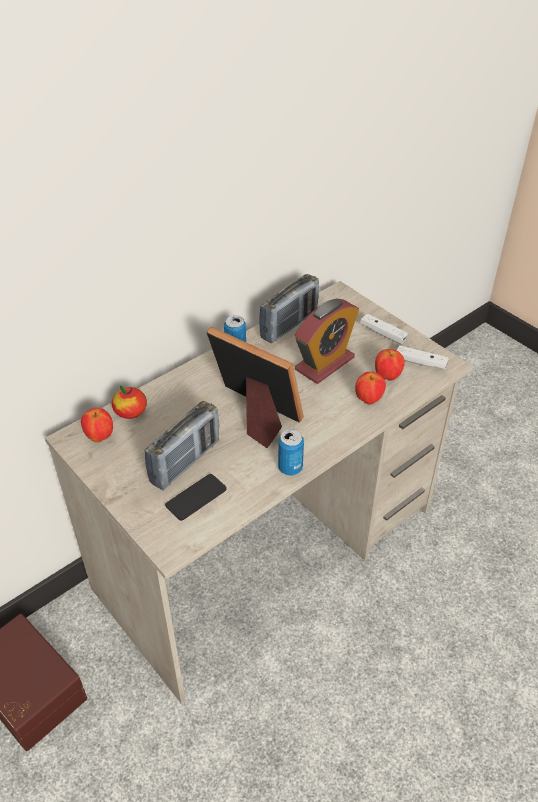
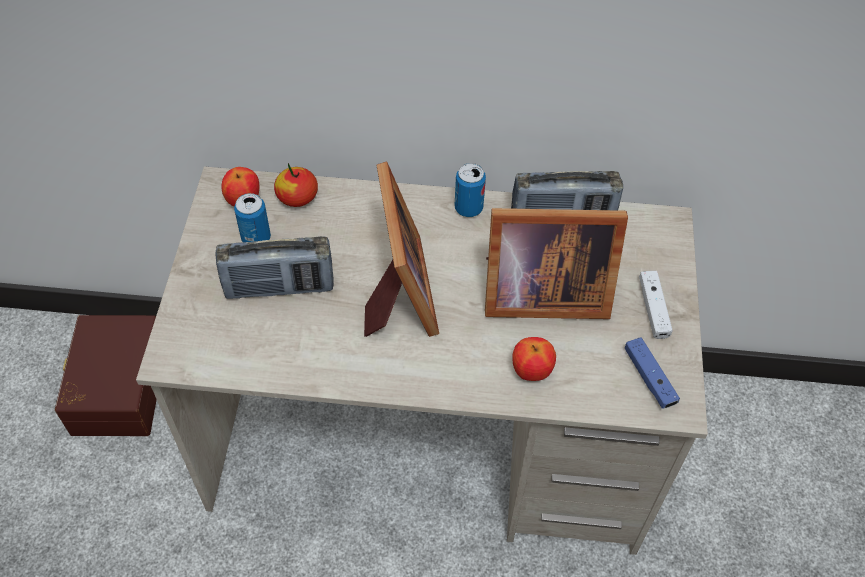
camera: 45 degrees right, 10 degrees up
(196, 497) = (245, 330): phone -> none
(290, 468) = (359, 375): can -> can (256, 238)
(324, 363) = (540, 293): alarm clock -> picture frame
(387, 376) = (588, 363): apple -> none
(420, 362) = (649, 378): white game controller -> blue game controller

